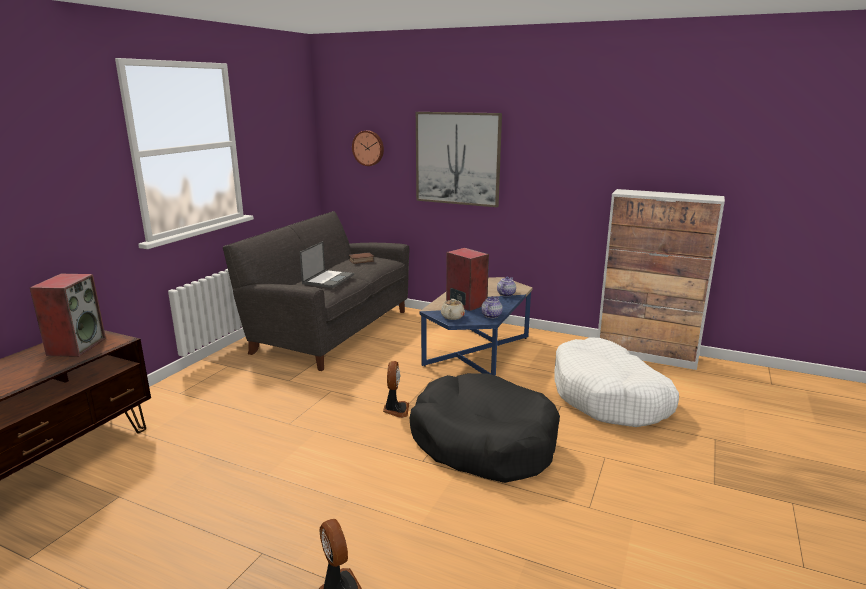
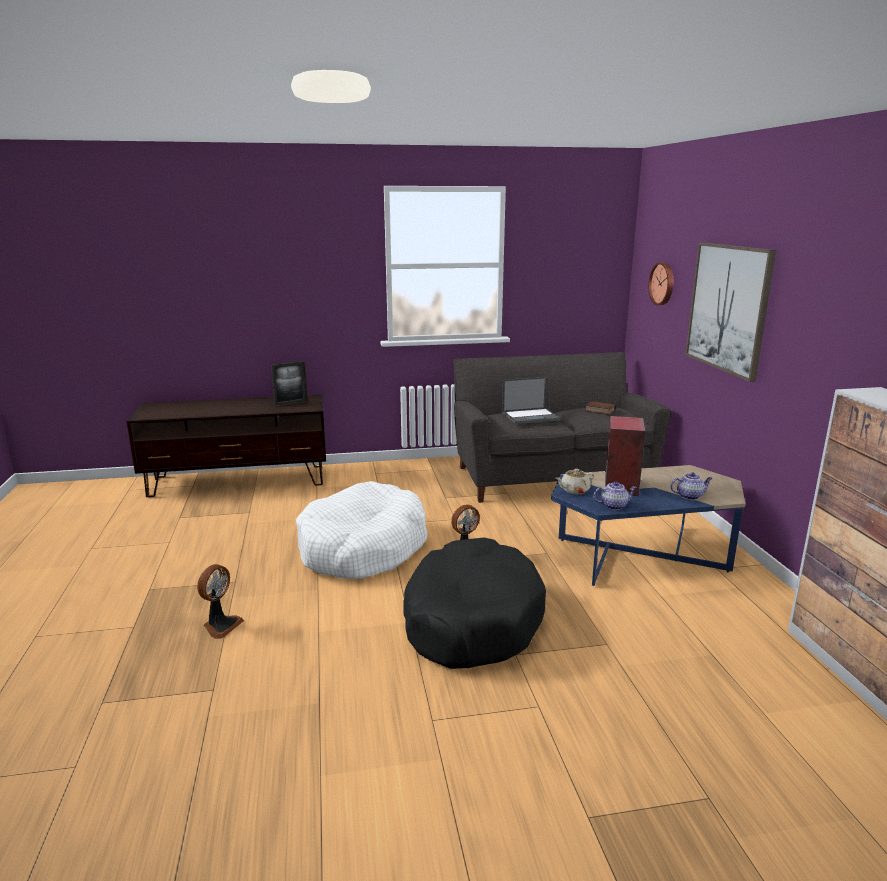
camera: 55 degrees right, 0 degrees up
(76, 346) = (291, 403): speaker -> picture frame
(609, 397) = (682, 674): white dog bed -> white dog bed (362, 548)

